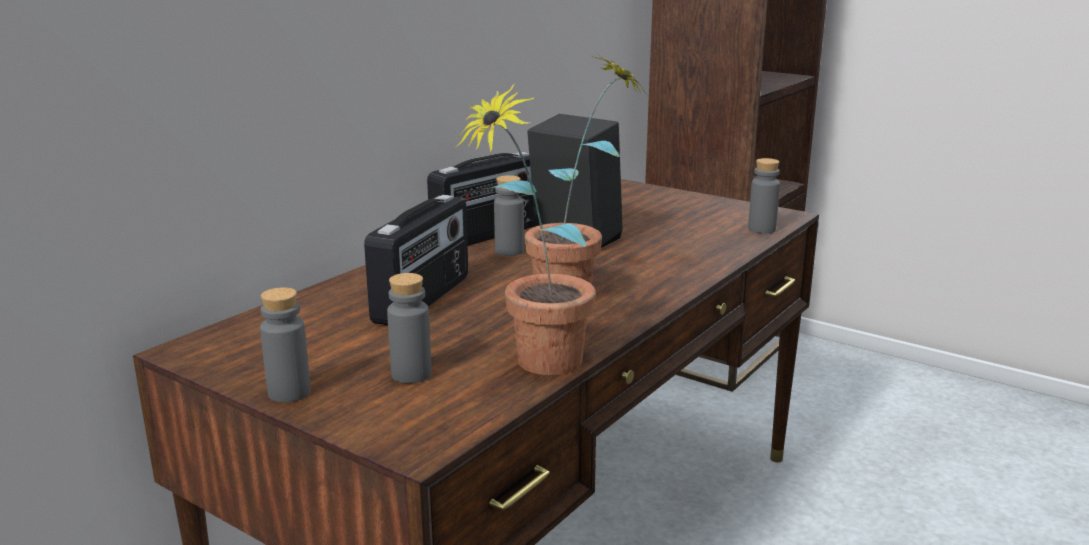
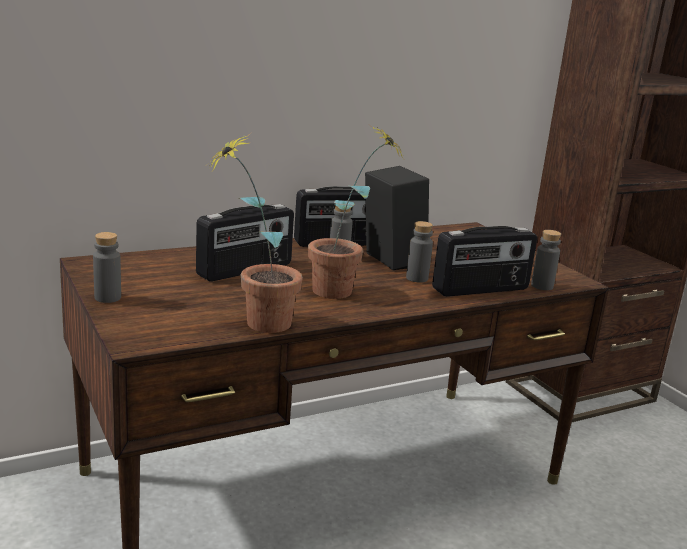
camera: 25 degrees right, 0 degrees up
(411, 374) = (181, 307): grey bottle -> grey bottle (417, 278)
(712, 249) = (481, 289): none -> radio

